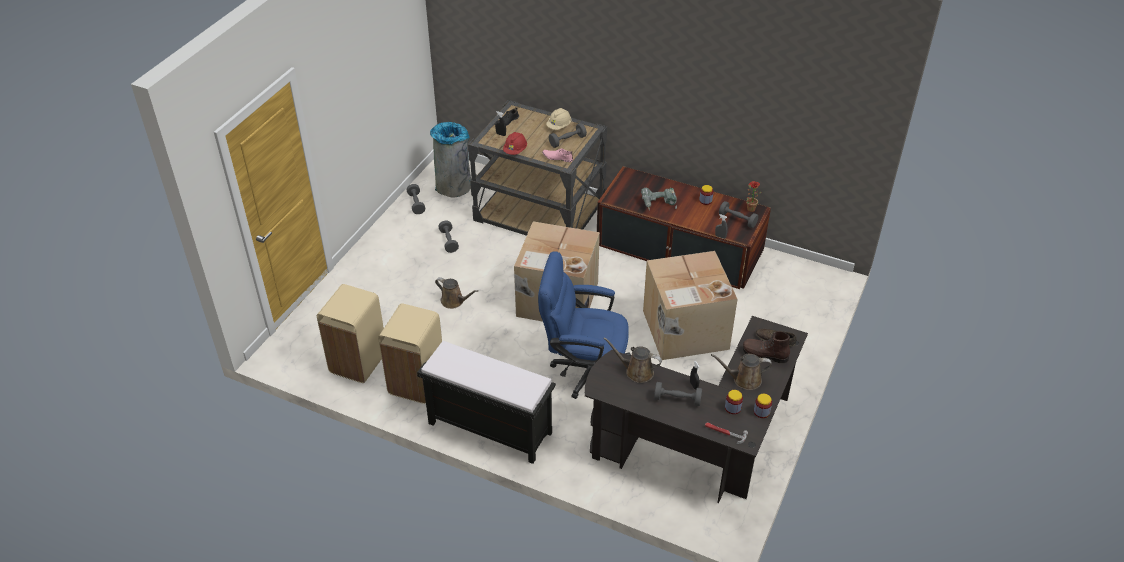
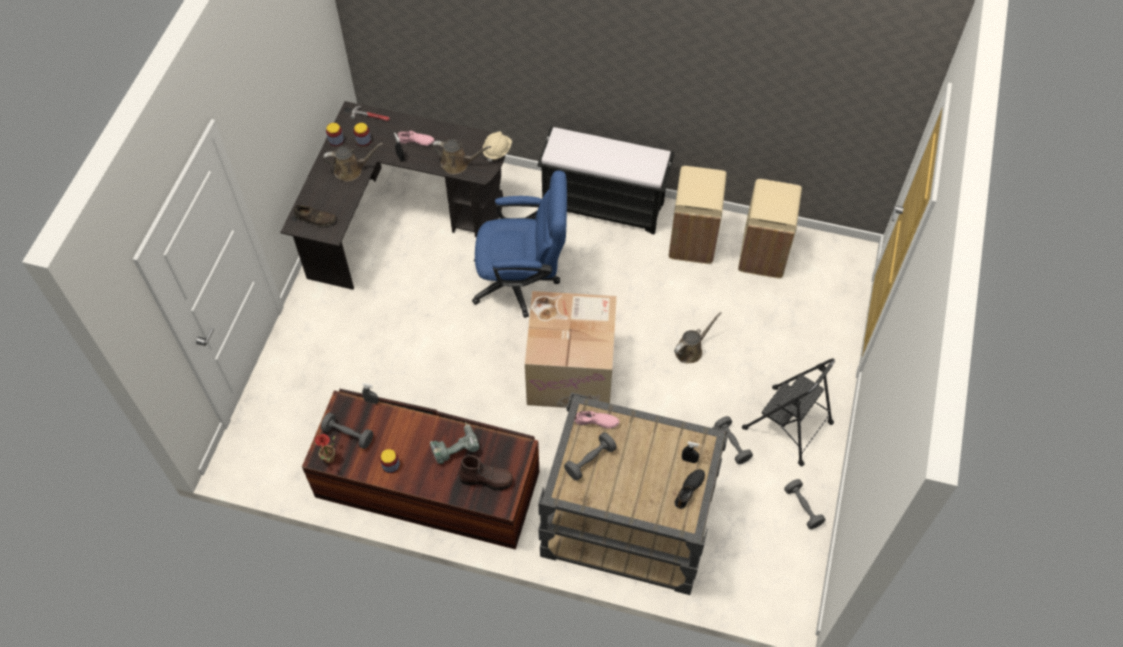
camera: 170 degrees right, 15 degrees up
(401, 246) = (790, 426): none -> black step ladder
(454, 187) = (764, 552): grey trash can -> none
(454, 301) = (691, 350): brown watering can -> brown watering can turned 120 degrees clockwise
(515, 150) = (658, 428): red hard hat -> none
(559, 126) = (609, 491): beige hard hat -> beige hard hat (497, 151)
(677, 399) = (416, 141): grey dumbbell -> pink shoe
(684, 330) = (416, 349): cardboard box -> none
(764, 355) = (328, 199): brown boot -> brown boot (486, 479)

